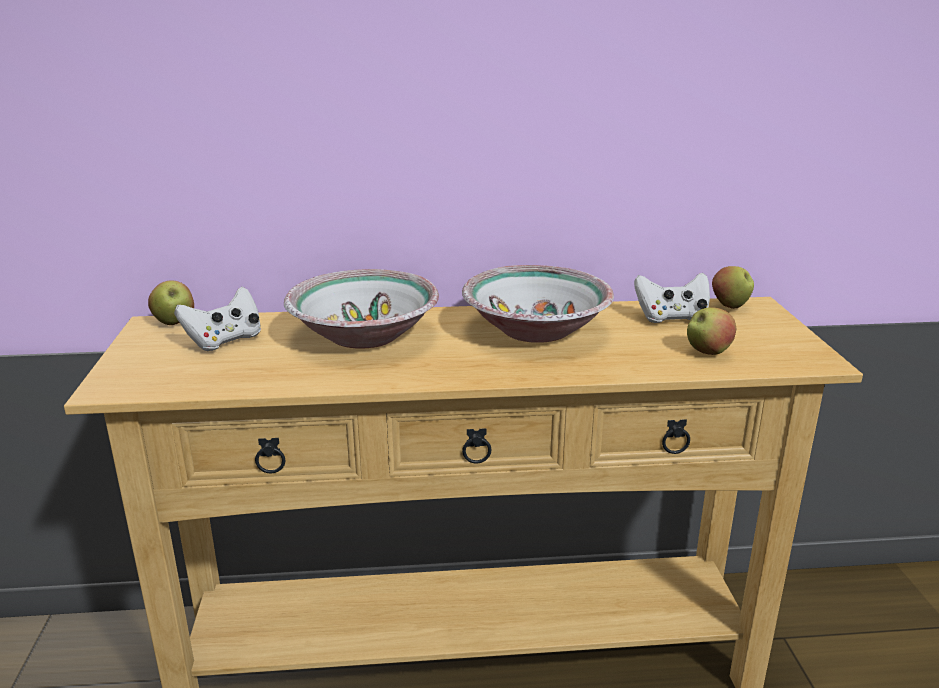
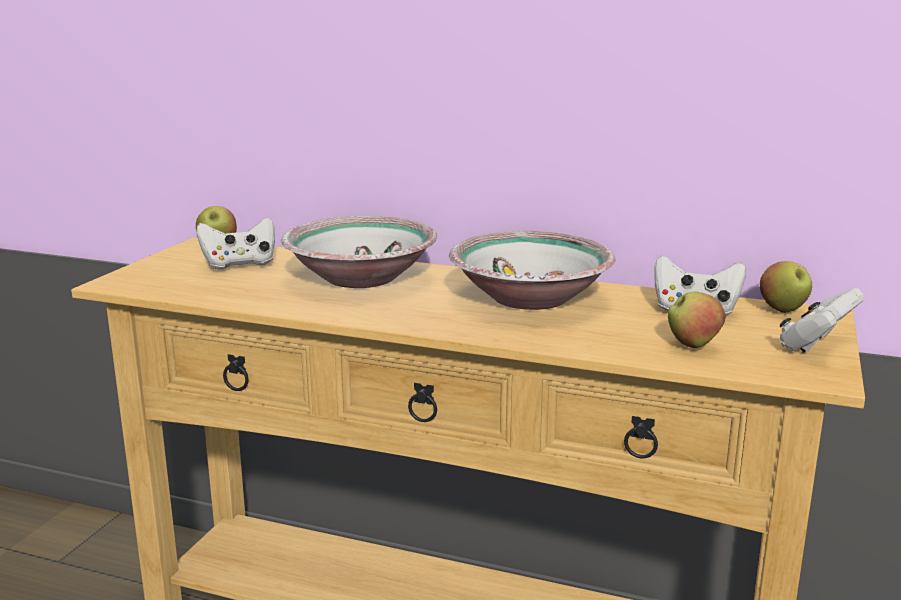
camera: 25 degrees right, 5 degrees down
(786, 335) = (815, 346): none -> white game controller

